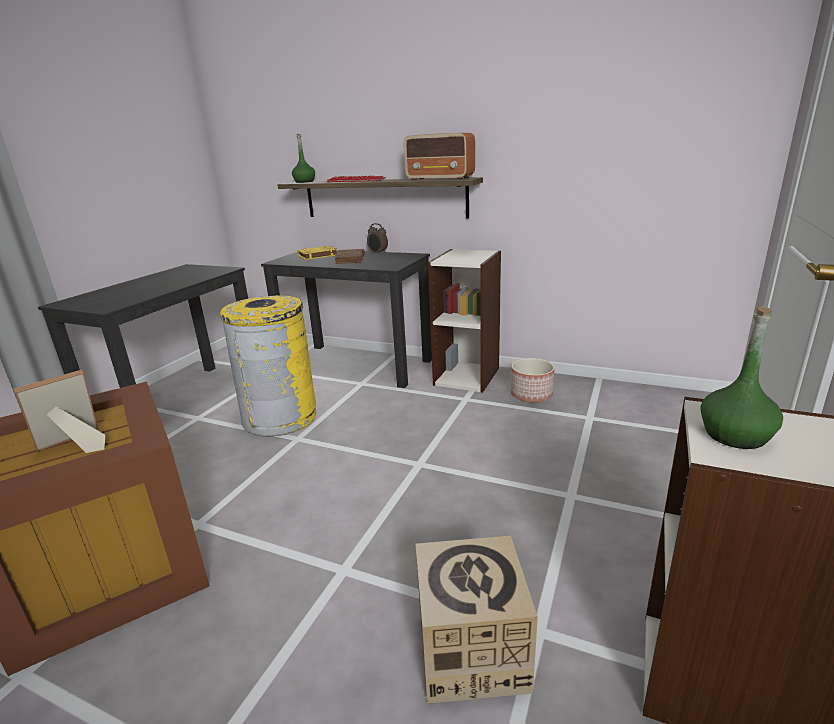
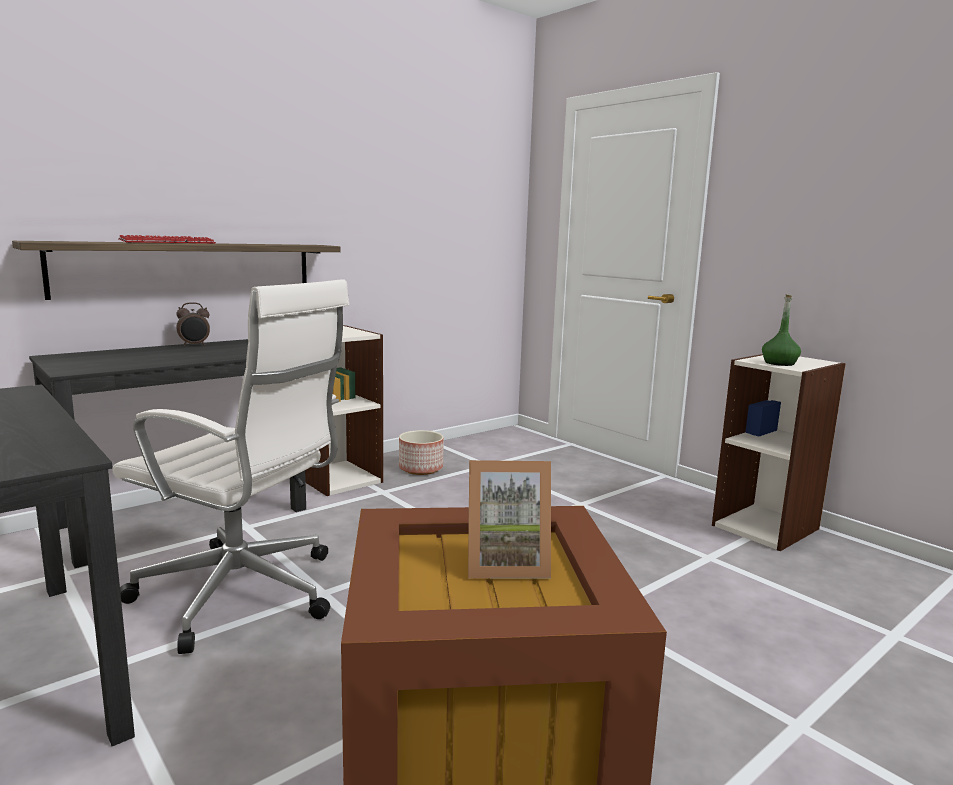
camera: 65 degrees left, 10 degrees down
(73, 446) = (505, 564): picture frame -> picture frame turned 75 degrees counterclockwise
(280, 417) = (243, 594): yellow trash can -> white office chair
(304, 182) = (56, 241): green bottle -> none
(317, 255) = (108, 357): yellow book -> none
(350, 259) = (186, 353): brown book -> none
(440, 179) = (289, 244): radio -> none
(471, 650) = (716, 583): cardboard box -> none

